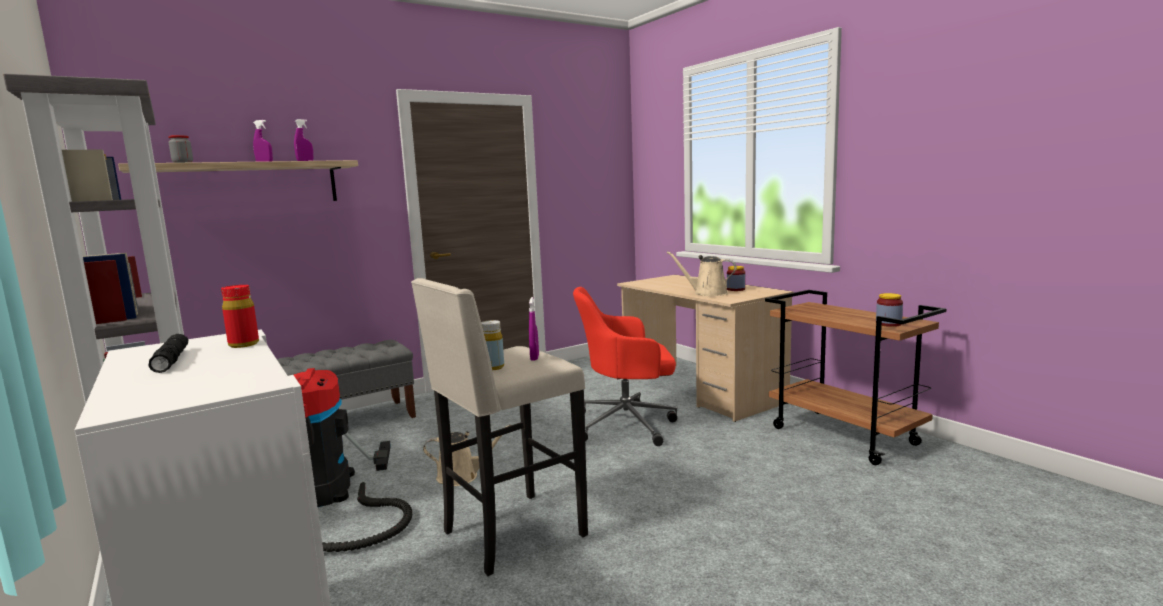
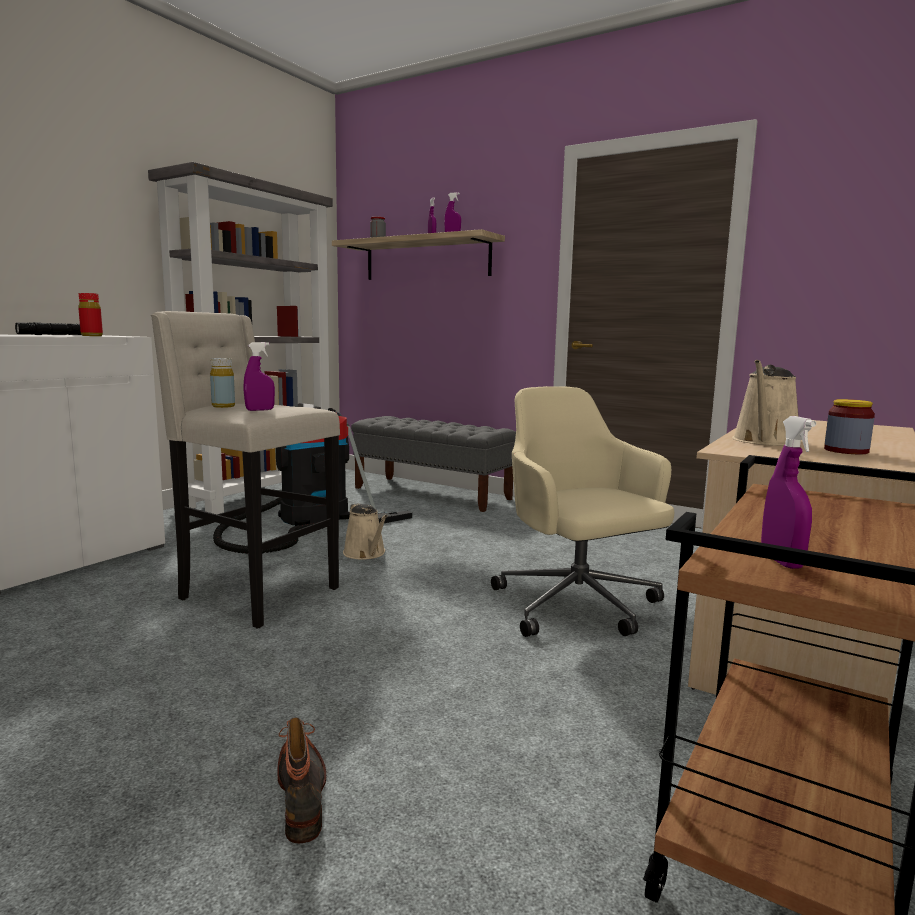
camera: 65 degrees right, 0 degrees up
(628, 424) = (577, 606): red office chair -> beige office chair
(707, 293) = (765, 441): beige watering can -> beige watering can turned 150 degrees counterclockwise
(806, 530) = (303, 793): none -> boot
(888, 324) = (781, 561): jar -> purple spray bottle

